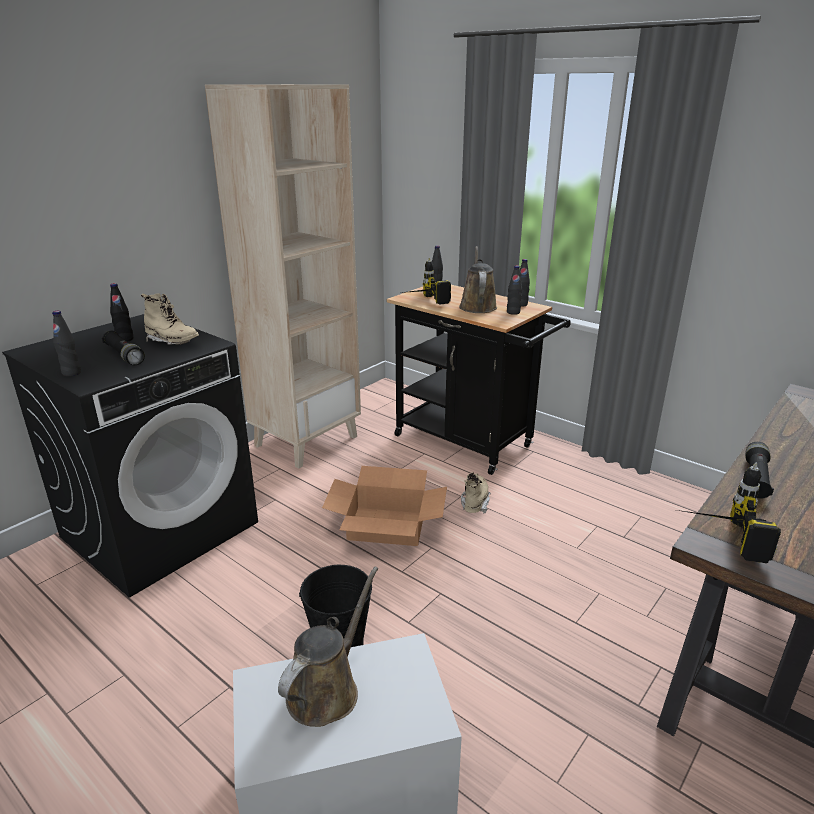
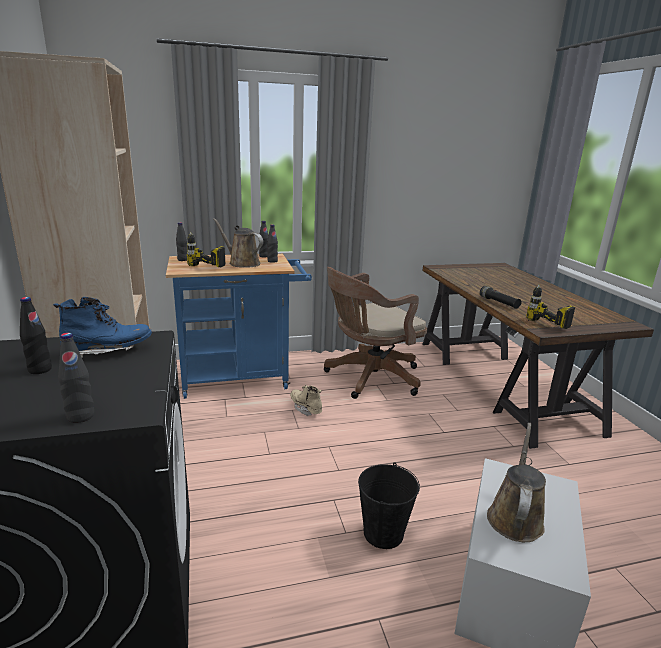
camera: 55 degrees left, 5 degrees down
(124, 355) = (92, 379): black flashlight -> none
(172, 342) = (108, 351): beige boot -> blue boot
(327, 689) = (515, 517): brown watering can -> brown watering can turned 45 degrees clockwise
(386, 526) = (283, 453): cardboard box -> none
(470, 443) = (242, 378): black cart -> blue cart
(602, 514) = (369, 378): none -> brown office chair

